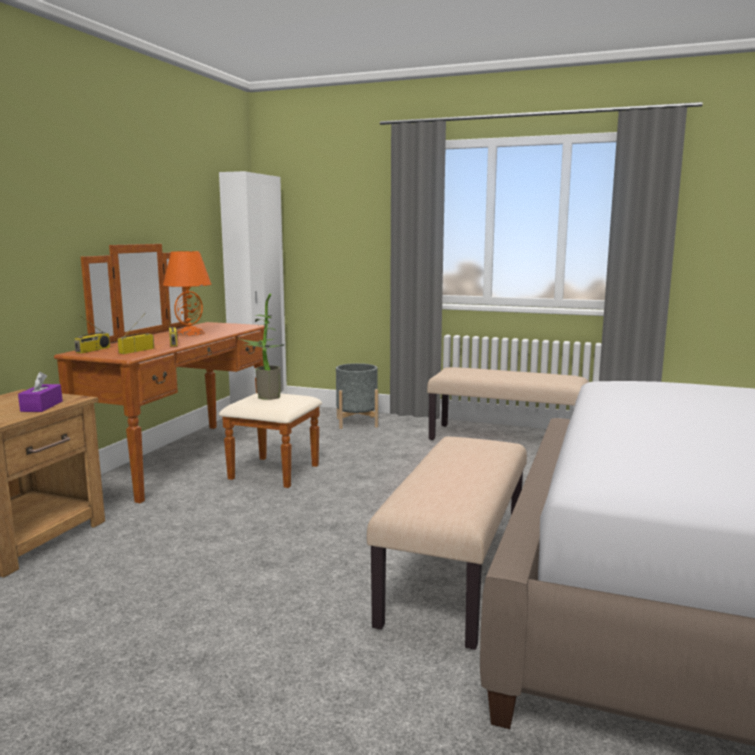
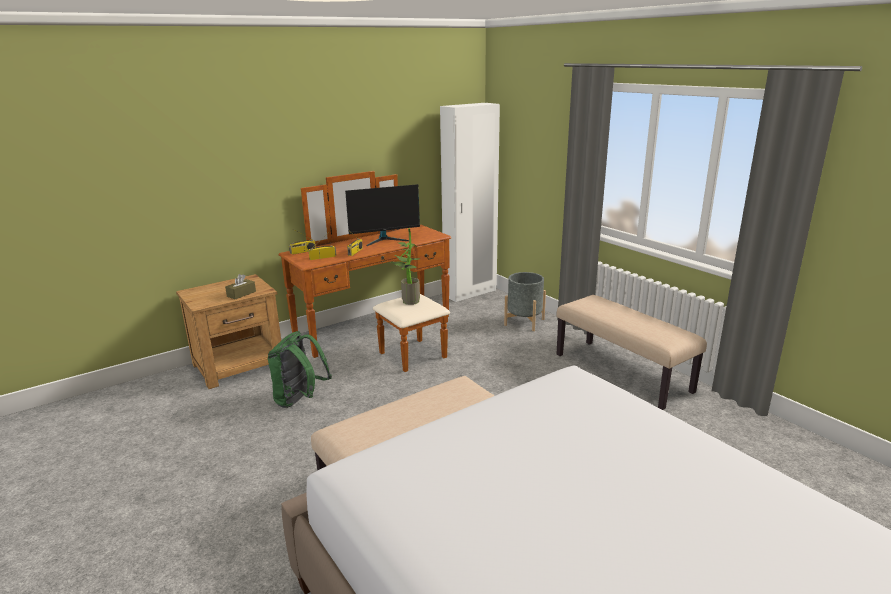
camera: 35 degrees right, 10 degrees up
(42, 406) = (241, 294): purple tissue box -> brown tissue box
(185, 547) = (299, 400): none -> green backpack
(190, 333) = (385, 240): orange table lamp -> monitor

